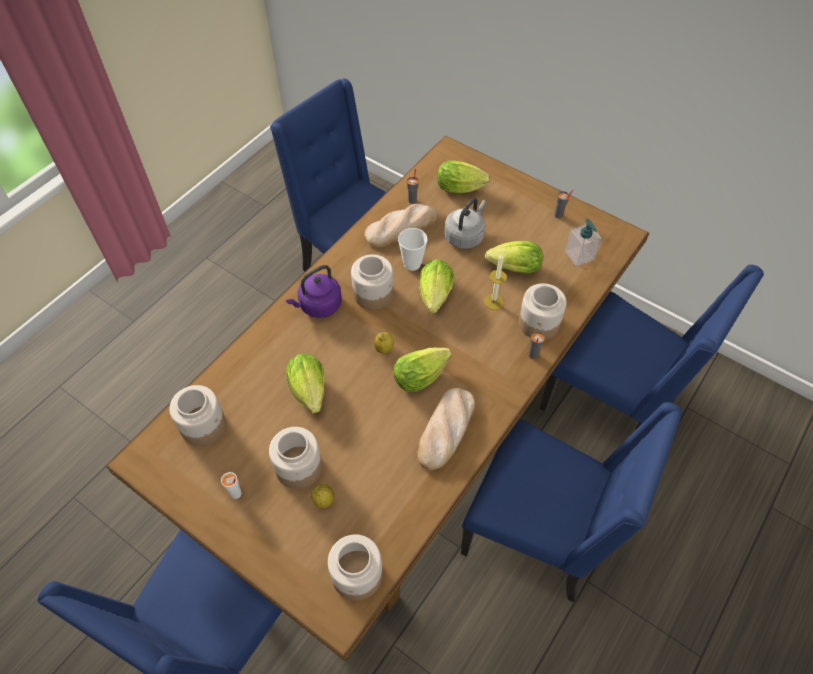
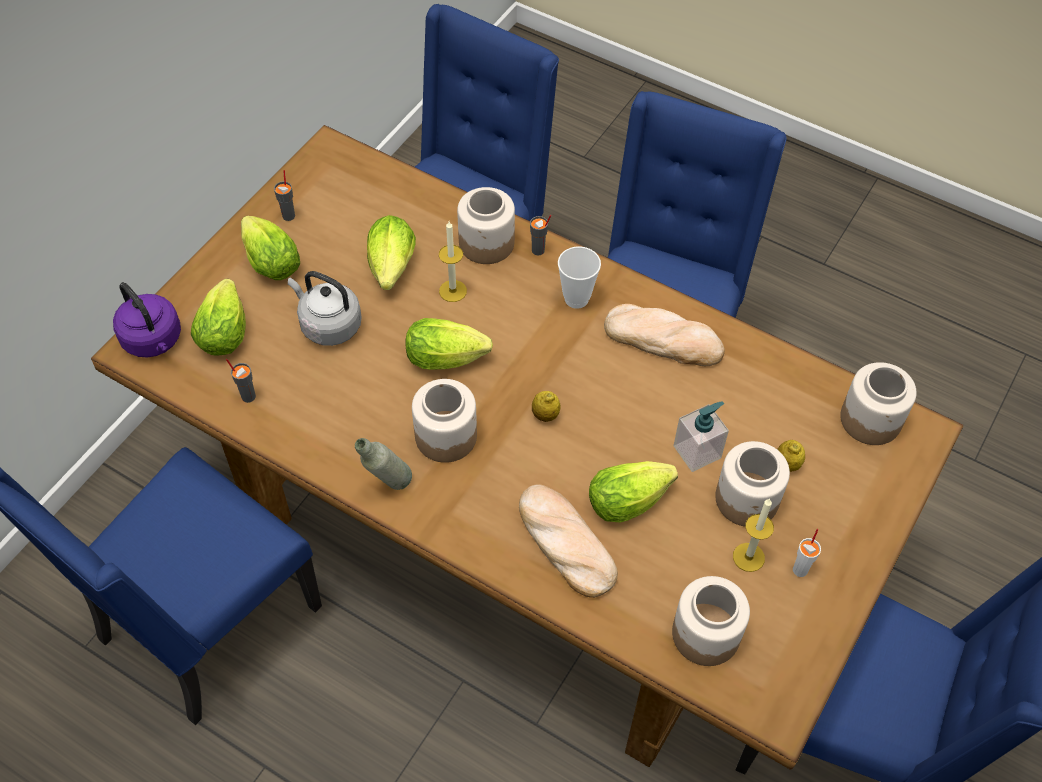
camera: 95 degrees left, 0 degrees up
(253, 461) = (748, 557): none -> candle
(318, 306) = (473, 508): purple kettle -> purple kettle (154, 341)
(340, 264) = (388, 487): none -> grey bottle
(401, 228) = (309, 408): bread -> bread (564, 542)
(412, 264) = (385, 389): cup -> cup (576, 299)
(423, 375) = (584, 367): lettuce -> lettuce (269, 260)
(579, 255) = (367, 196): soap dispenser -> soap dispenser (697, 452)

